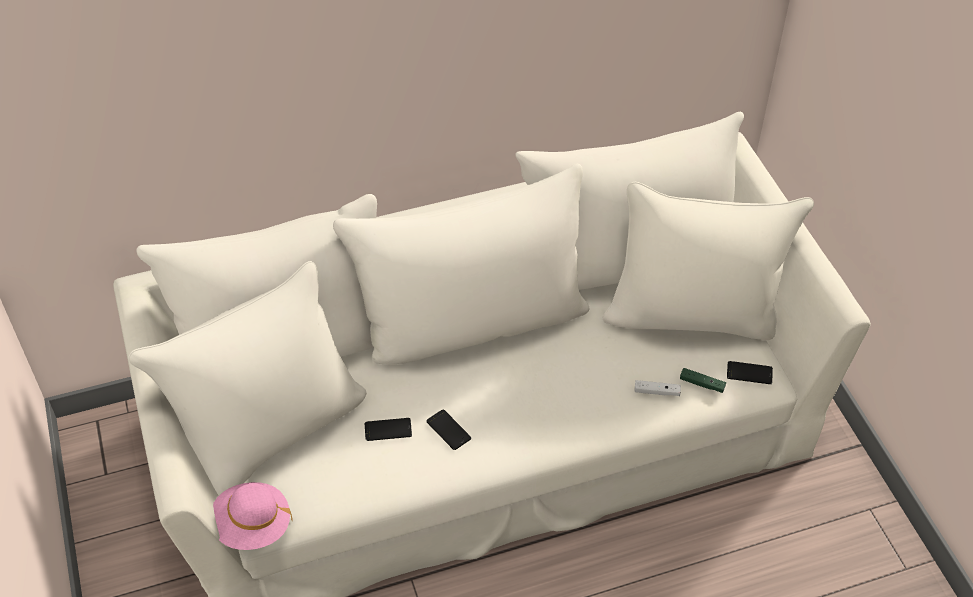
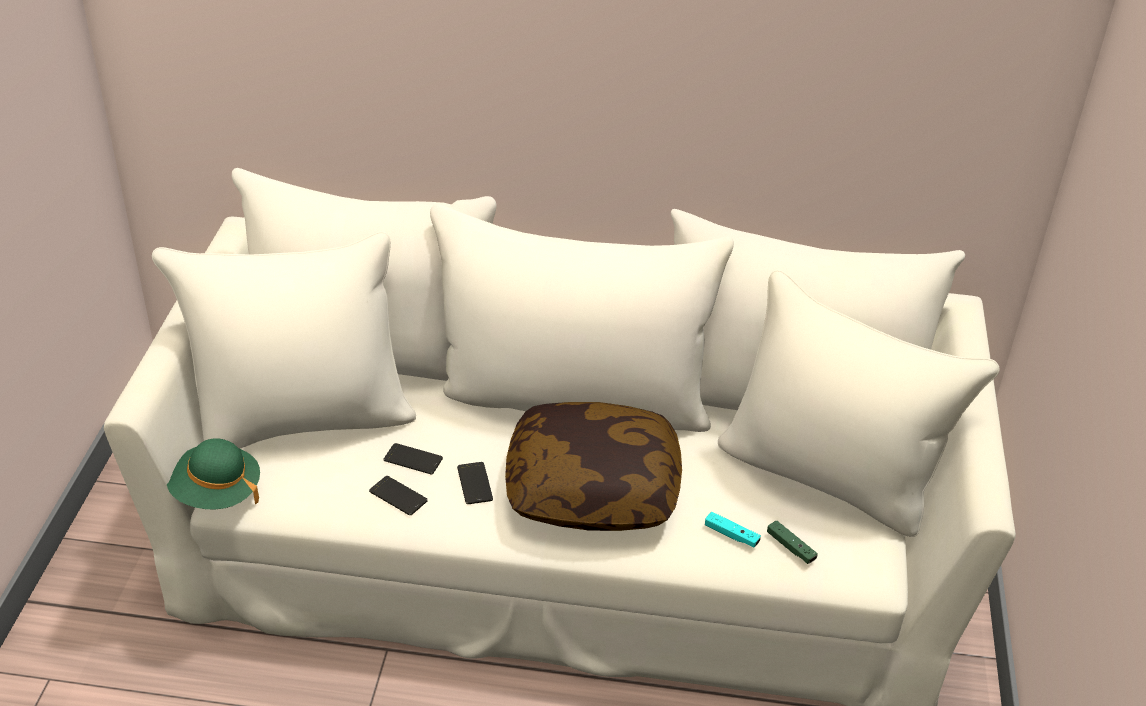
camera: 25 degrees right, 10 degrees down
(252, 526) = (216, 492): pink hat -> green hat
(537, 396) = (592, 489): none -> pillow
(656, 392) = (731, 535): white game controller -> turquoise game controller
(749, 373) = (856, 558): phone -> phone (398, 496)

